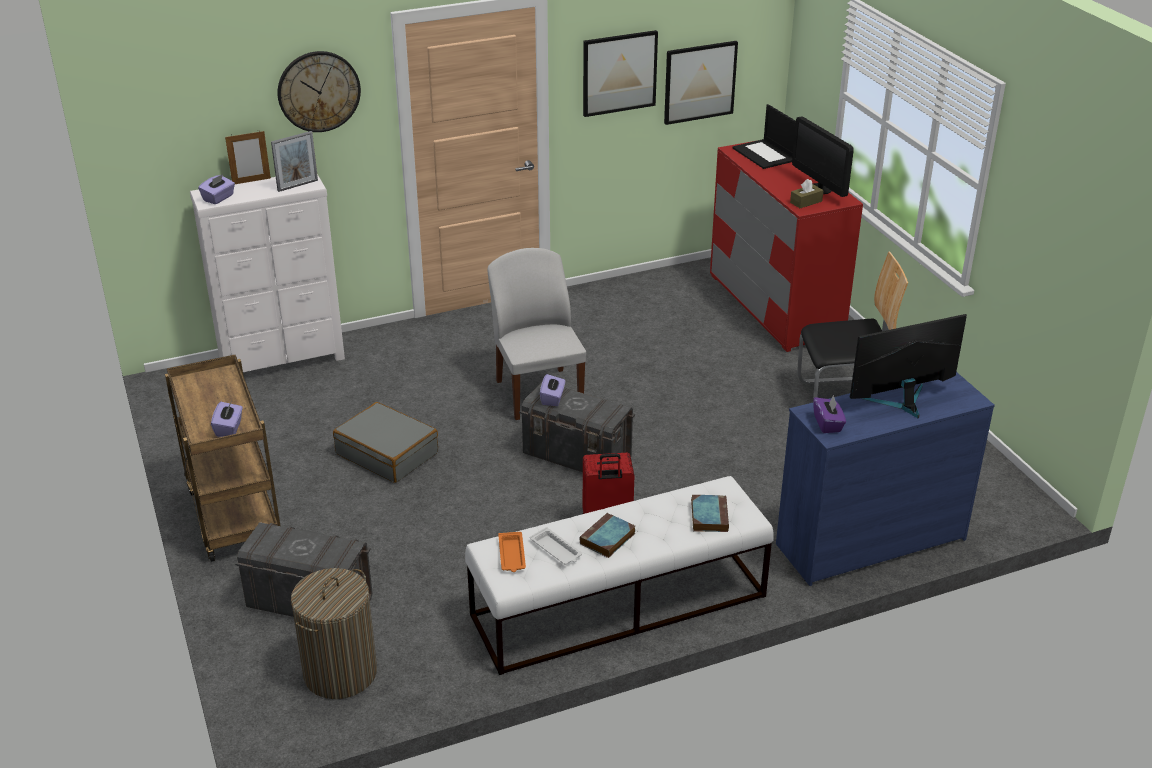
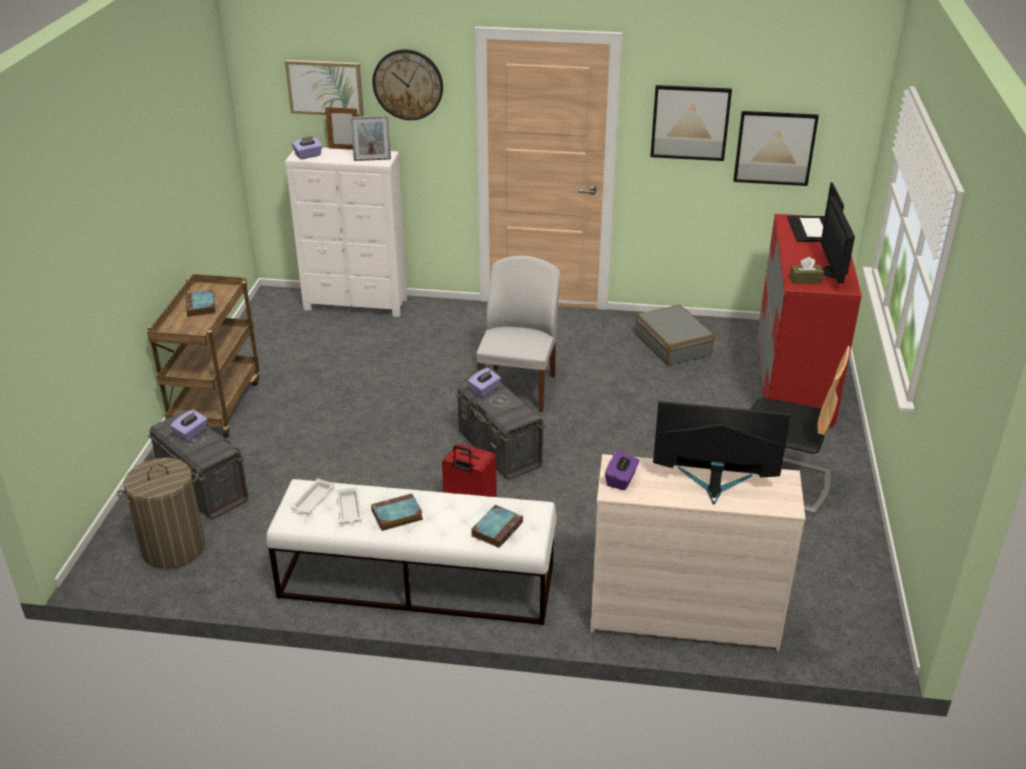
camera: 30 degrees right, 0 degrees up
(211, 401) = (201, 307): none -> book
(219, 114) = (325, 87): none -> picture
(229, 428) = (191, 330): purple tissue box -> purple tissue box (191, 433)
(387, 453) = (361, 397): grey suitcase -> grey suitcase (673, 344)
(512, 555) = (312, 500): orange tray -> white tray
(870, 541) = (684, 615): blue dresser -> beige dresser

